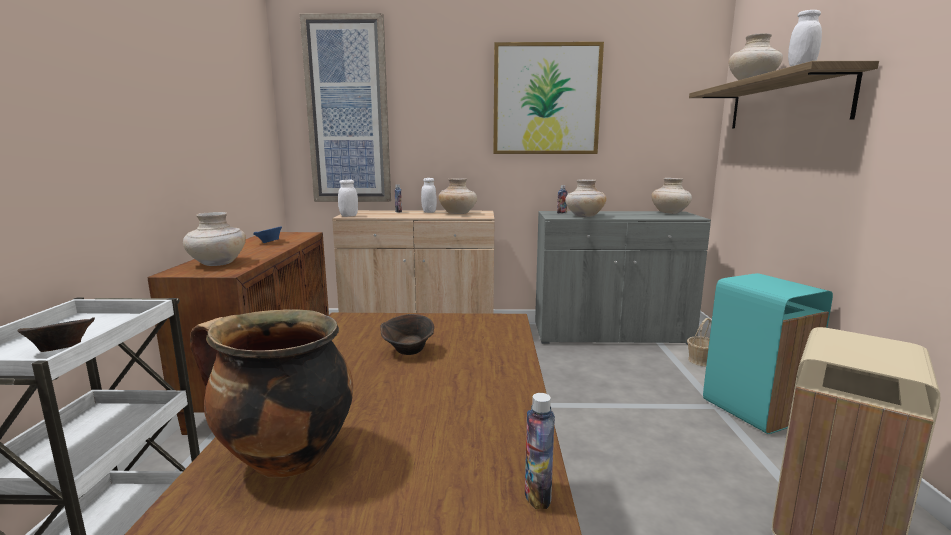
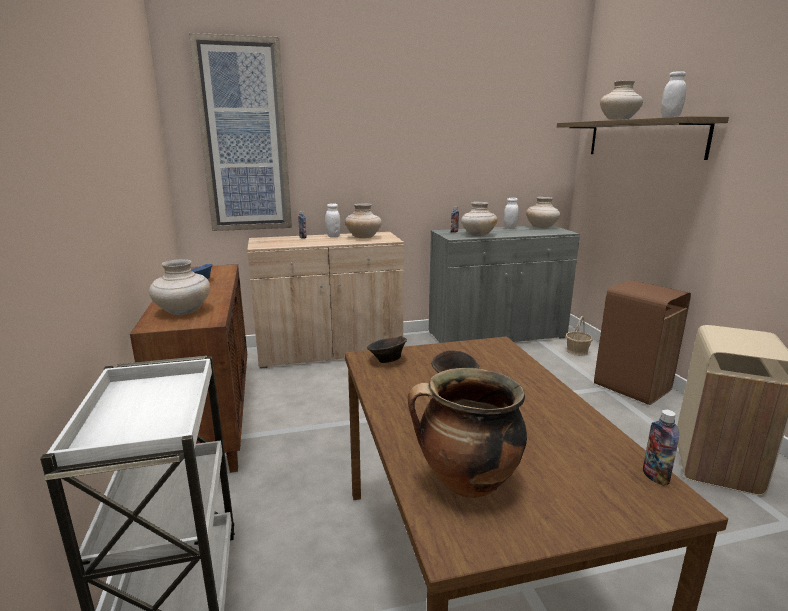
camera: 15 degrees left, 5 degrees up
(60, 350) = (159, 422): brown bowl -> brown bowl (387, 361)
(349, 216) = (261, 246): white jar -> white jar (510, 228)
(546, 99) = (436, 126): picture -> none
(754, 409) = (632, 387): turquoise trash can -> brown trash can

